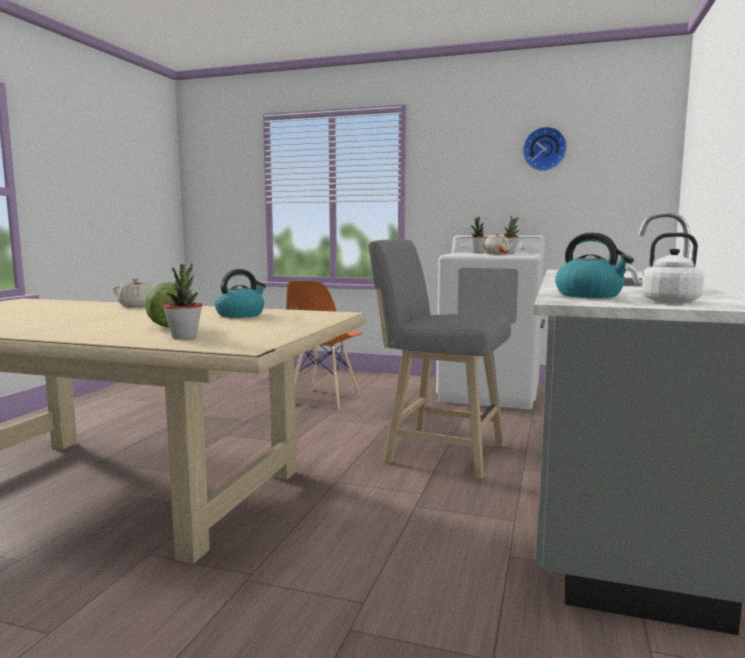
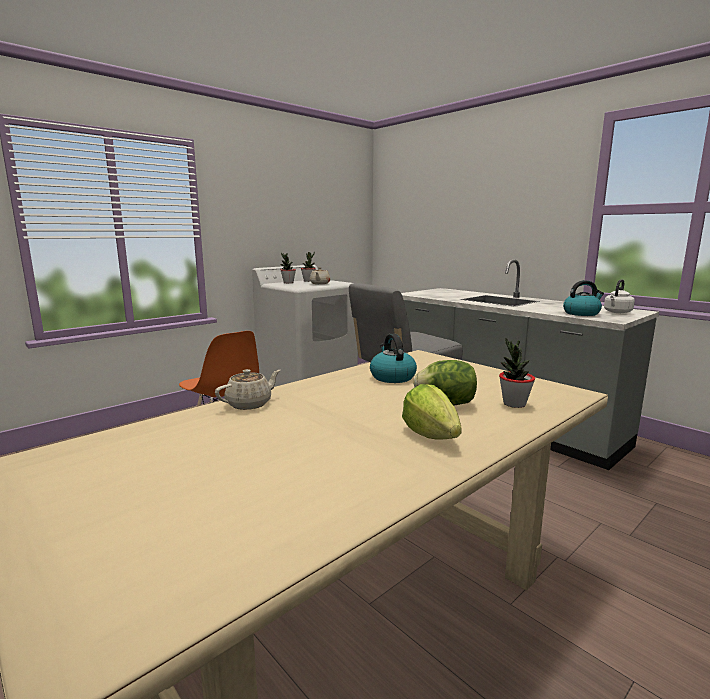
camera: 60 degrees left, 5 degrees up
(86, 328) = (431, 435): none -> lettuce
(544, 149) = (304, 197): wall clock -> none

